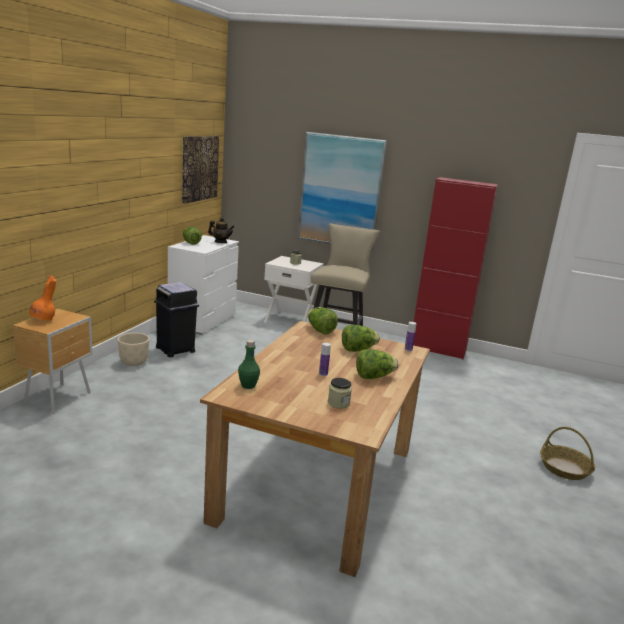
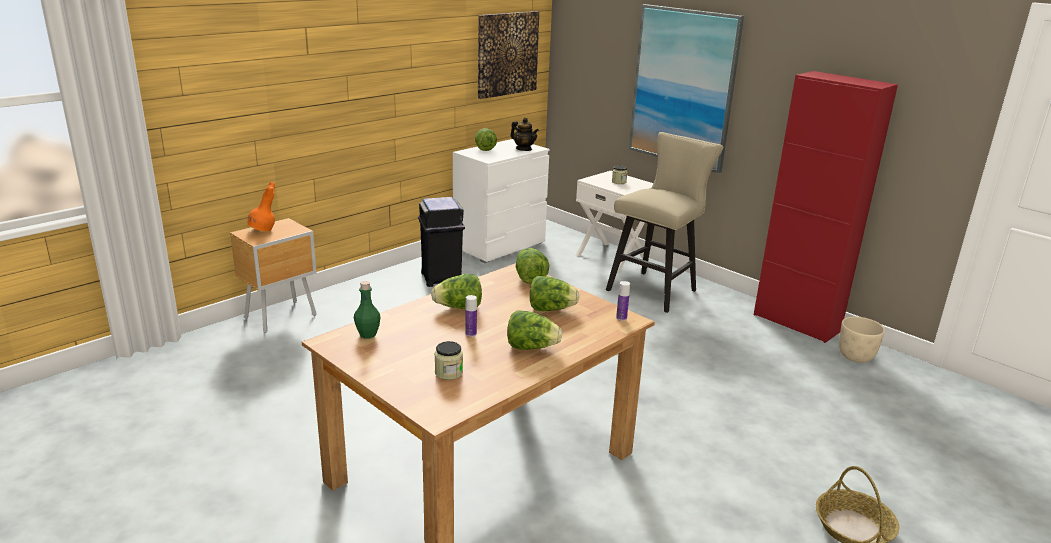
camera: 25 degrees right, 5 degrees up
(134, 363) = (384, 288): beige planter -> beige planter (856, 357)
(294, 357) = (458, 307): none -> lettuce

